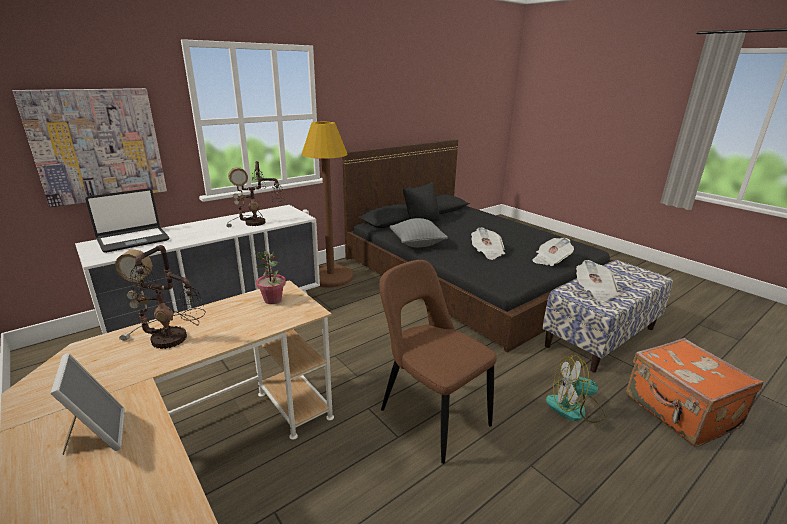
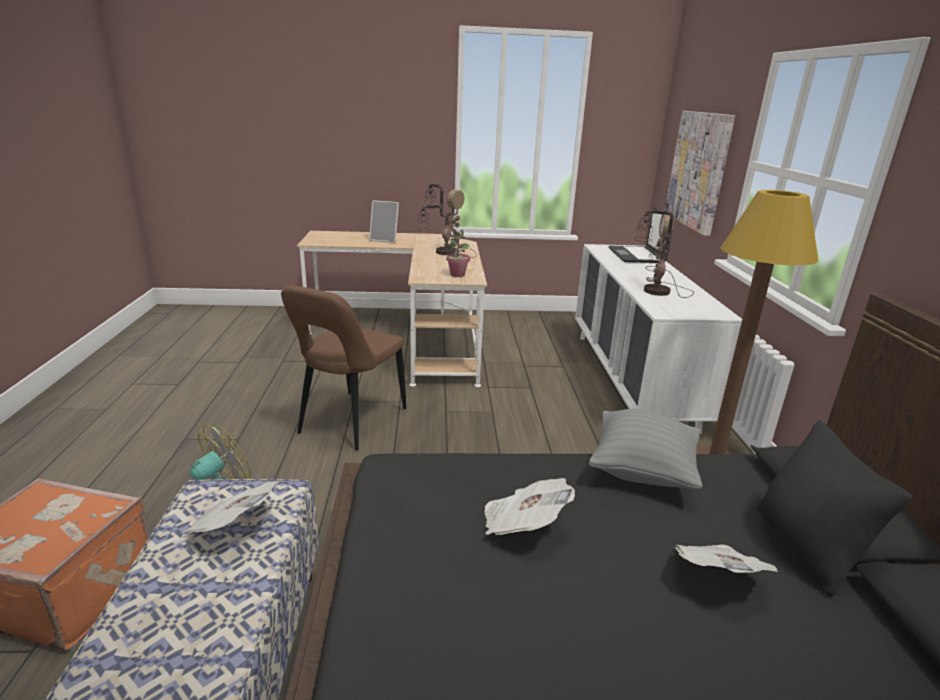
camera: 125 degrees right, 0 degrees up
(430, 415) = (350, 423): brown chair -> brown chair turned 120 degrees clockwise
(550, 261) = (396, 605): newspaper -> newspaper (718, 576)

